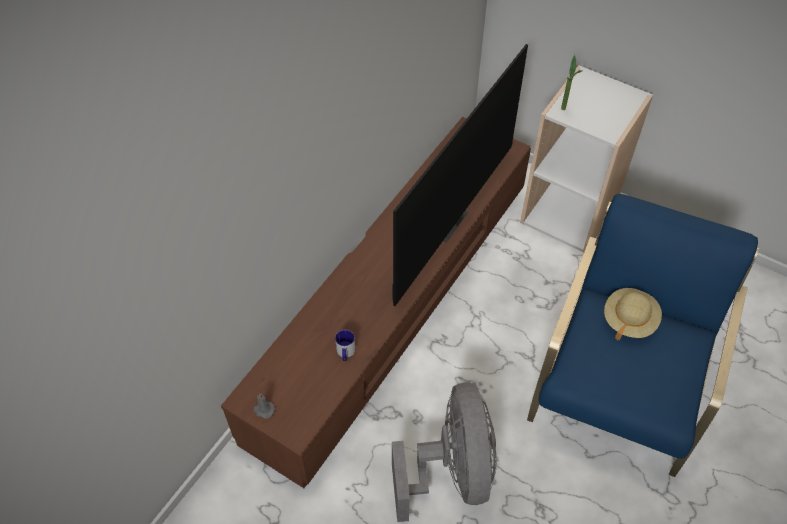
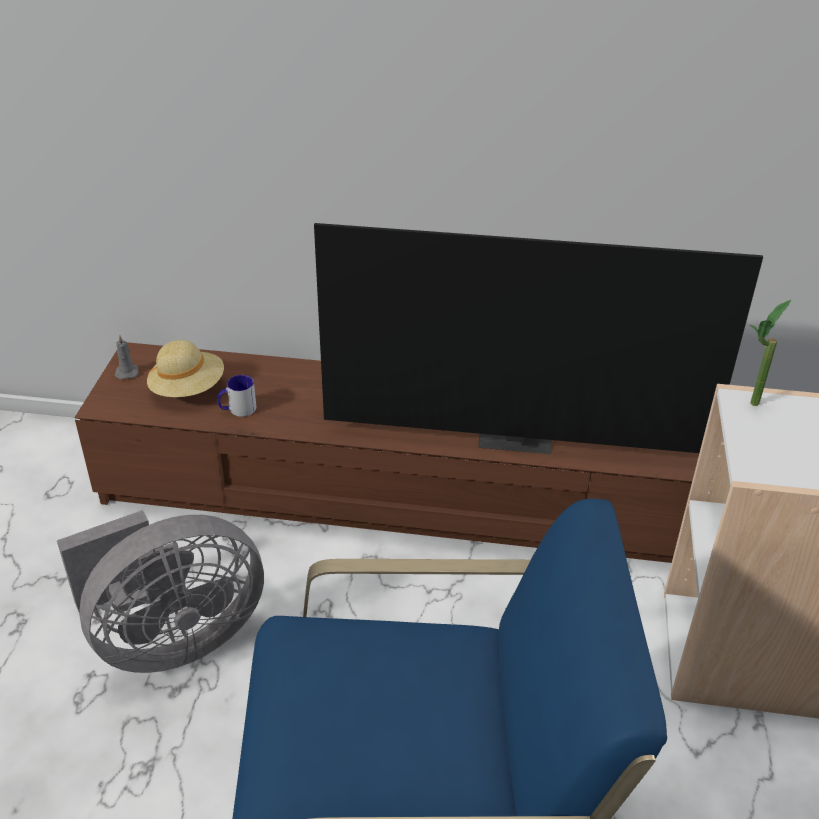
camera: 65 degrees right, 15 degrees down
(629, 320) = (452, 689): beige hat -> beige hat (188, 389)

